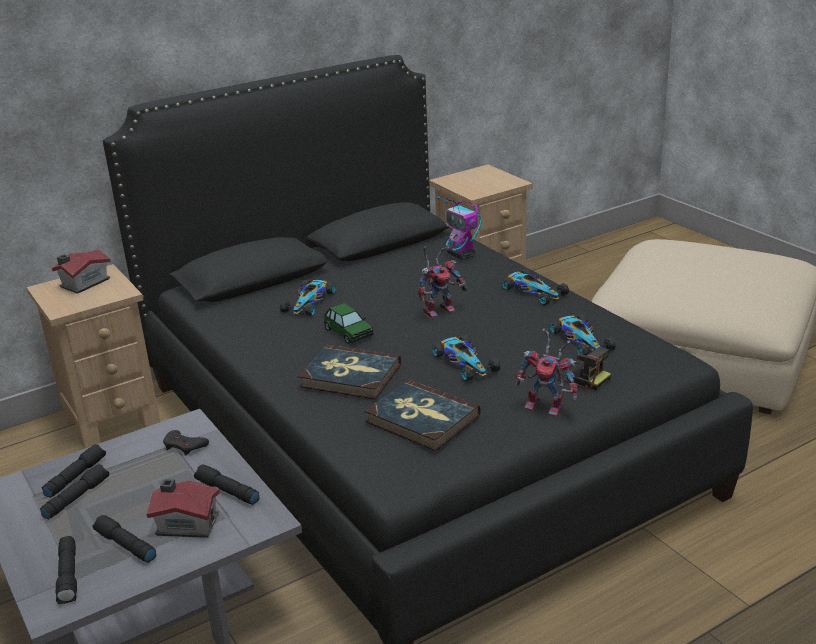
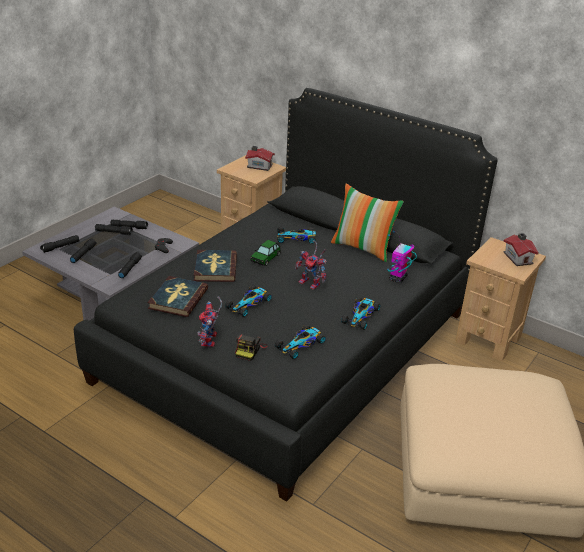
camera: 65 degrees right, 5 degrees up
(187, 523) = (102, 264): toy house -> toy house (518, 258)
(372, 263) = (363, 248): none -> pillow

